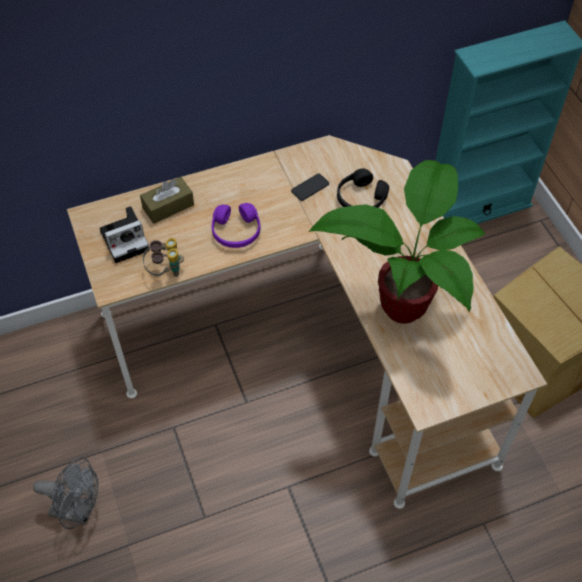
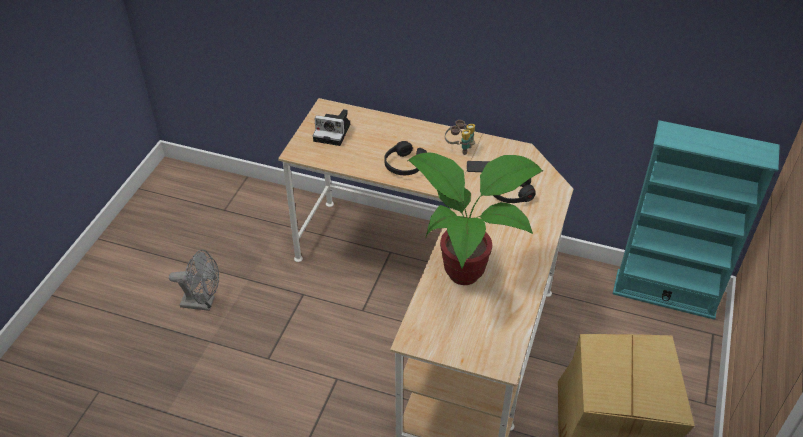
camera: 40 degrees right, 10 degrees down
(78, 510) = (203, 303): grey fan -> grey fan turned 45 degrees counterclockwise
(165, 270) = (337, 162): binoculars -> binoculars (460, 148)
(168, 206) = (378, 128): brown tissue box -> none
(236, 231) = (404, 165): purple headphones -> black headphones

